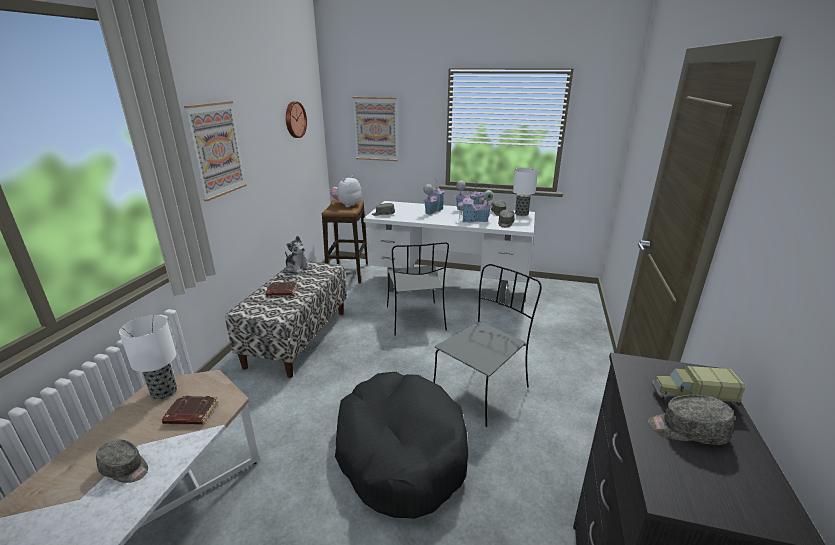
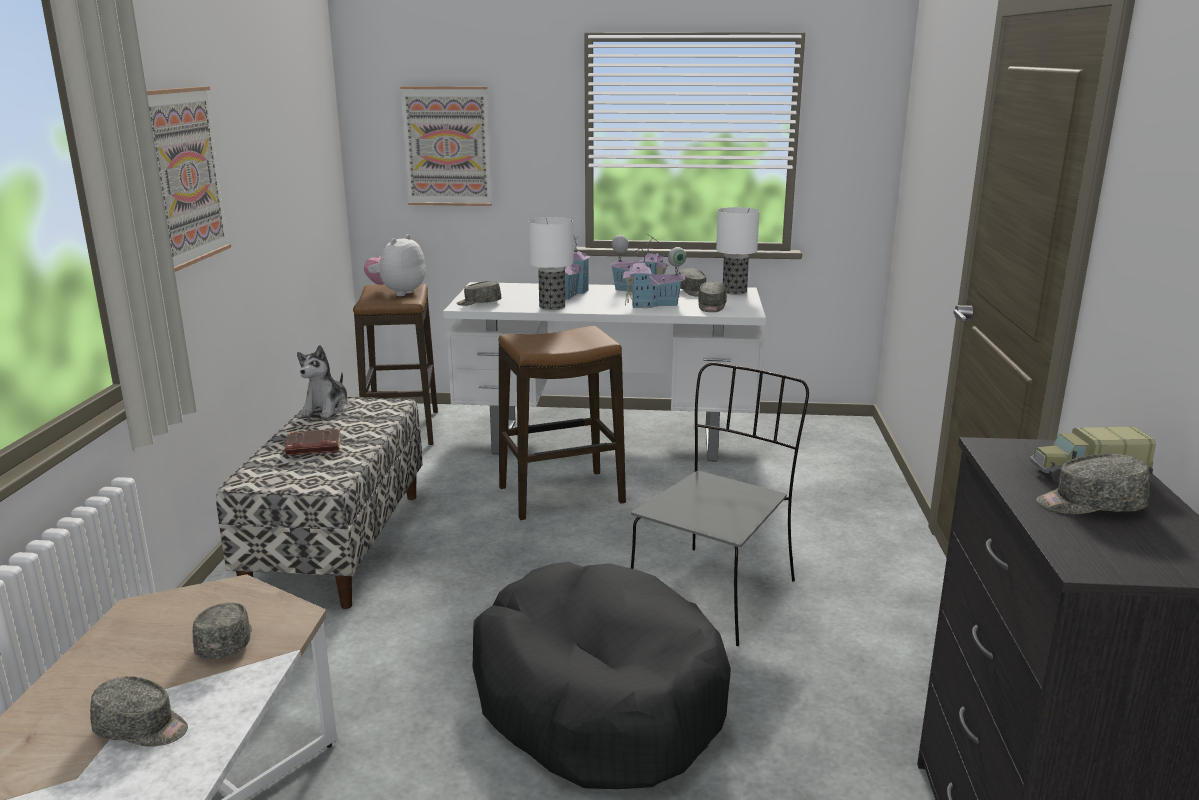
camera: 10 degrees left, 5 degrees down
(164, 392) = (155, 616): table lamp -> table lamp (553, 307)
(190, 414) = (226, 642): brown book -> grey cap
(294, 119) = (297, 128): wall clock -> none
(297, 268) = (327, 409): plush toy -> plush toy turned 75 degrees clockwise
(416, 319) = (561, 496): grey chair -> stool

